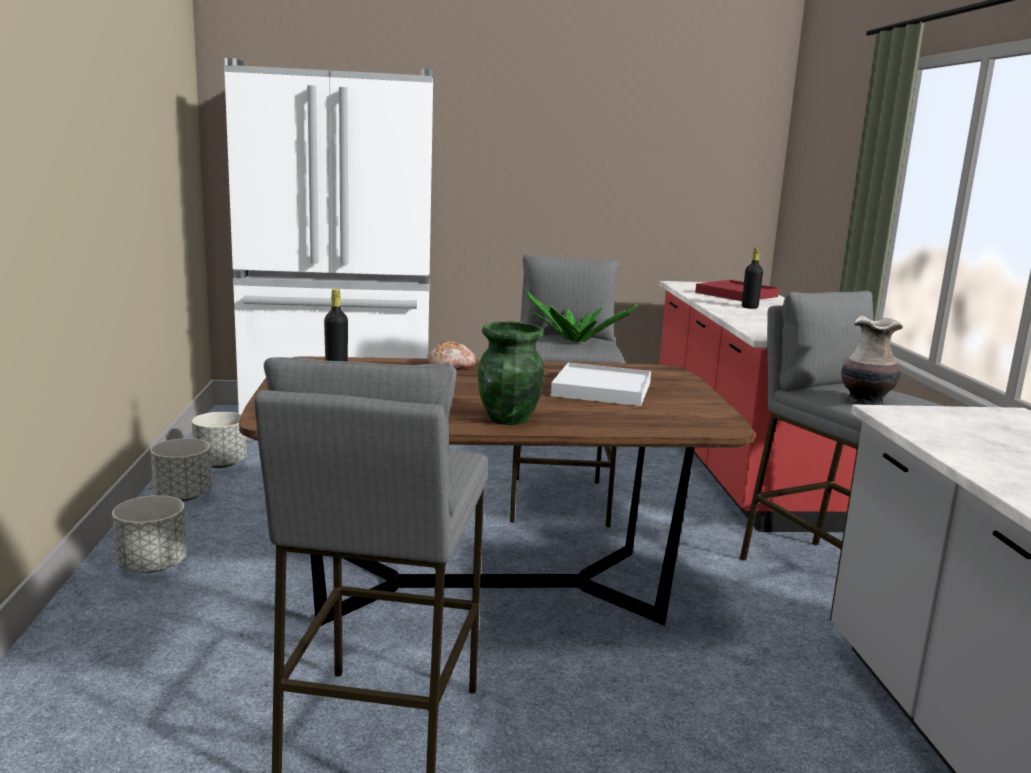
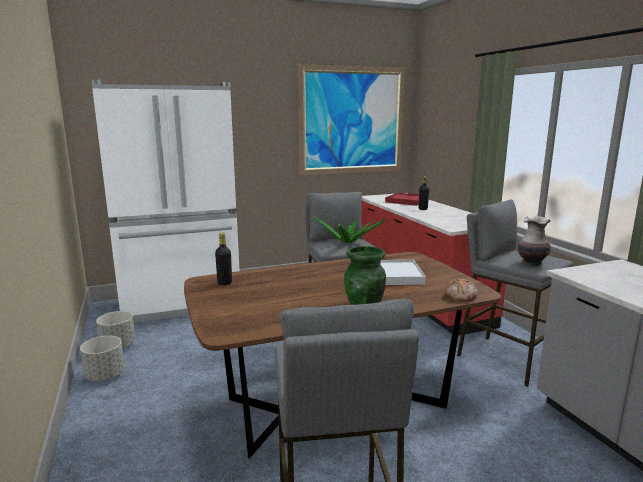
camera: 15 degrees left, 0 degrees up
(153, 566) = (111, 435): grey planter -> none
(452, 366) = (293, 270): bread -> bread (461, 296)
(664, 148) = (352, 121): none -> picture

